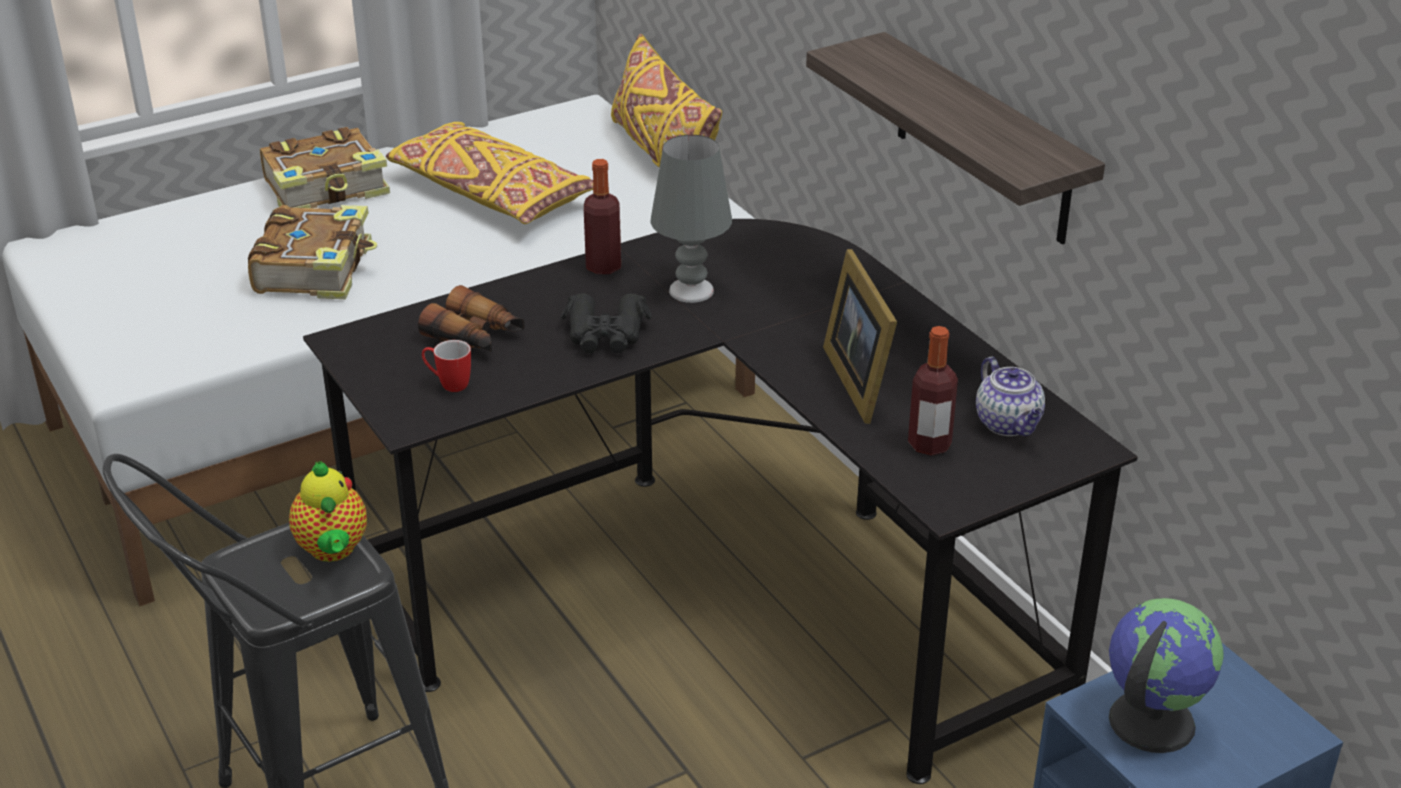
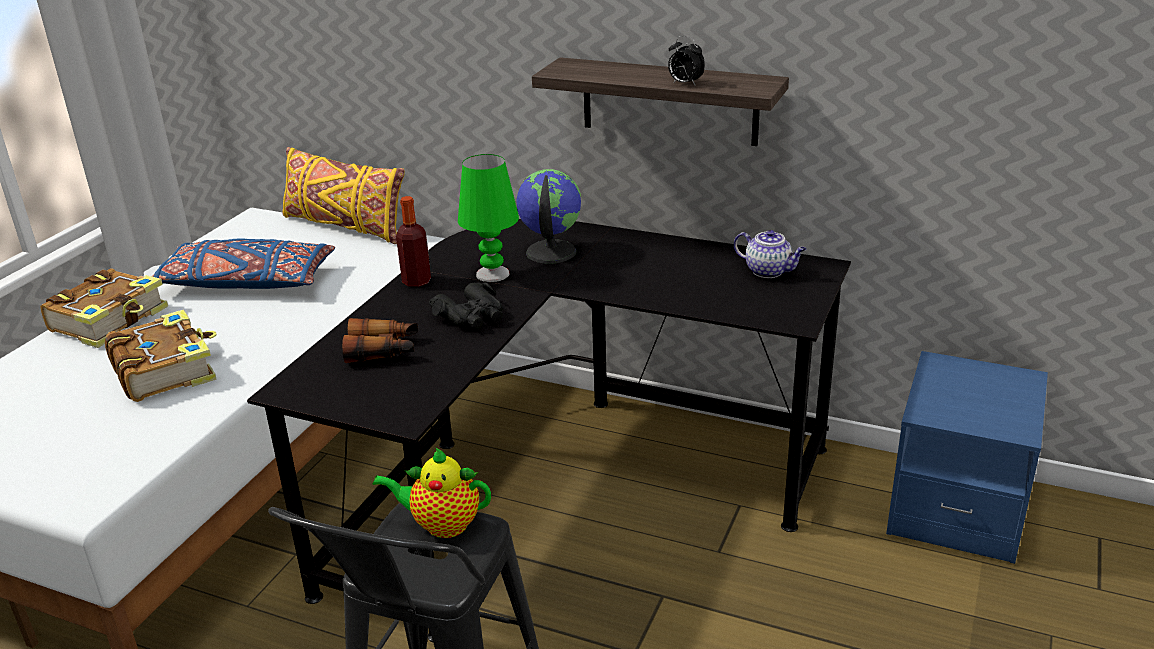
camera: 35 degrees left, 5 degrees down
(333, 550) = (441, 524): teapot -> teapot turned 150 degrees clockwise
(448, 384) = (402, 384): mug -> none
(490, 193) = (246, 282): yellow pillow -> blue pillow
(692, 291) = (493, 274): grey table lamp -> green table lamp
(862, 379) = (660, 280): picture frame -> none
(929, 444) = (743, 297): bottle -> none
(956, 127) = (684, 83): none -> alarm clock
(1150, 721) = (959, 405): globe -> globe (550, 252)

